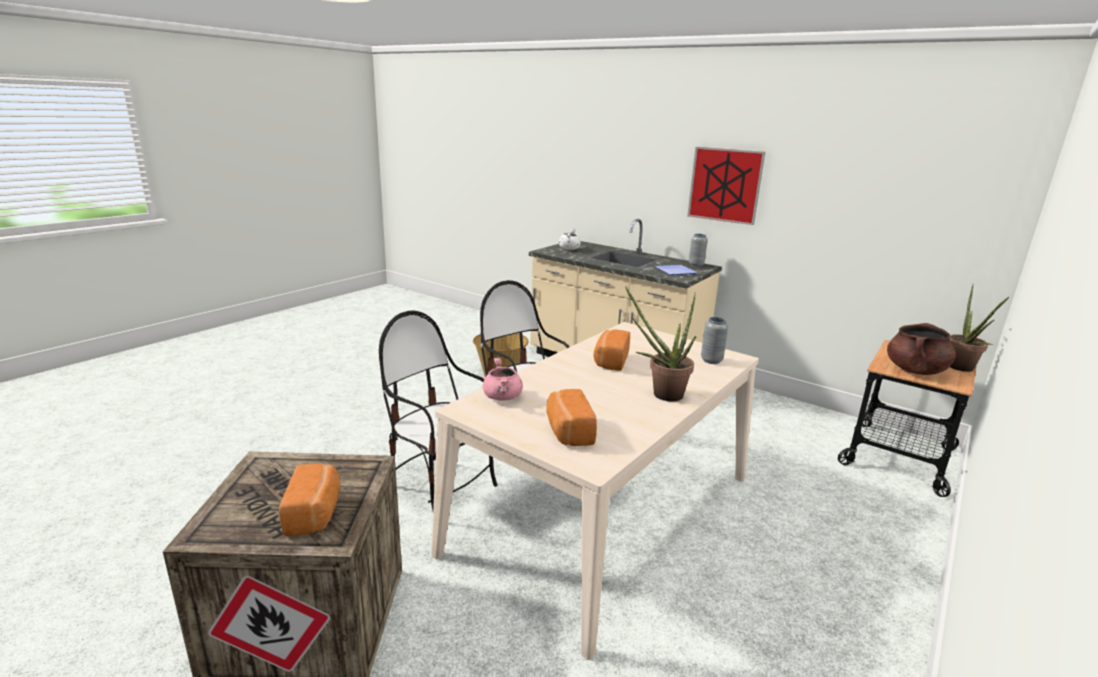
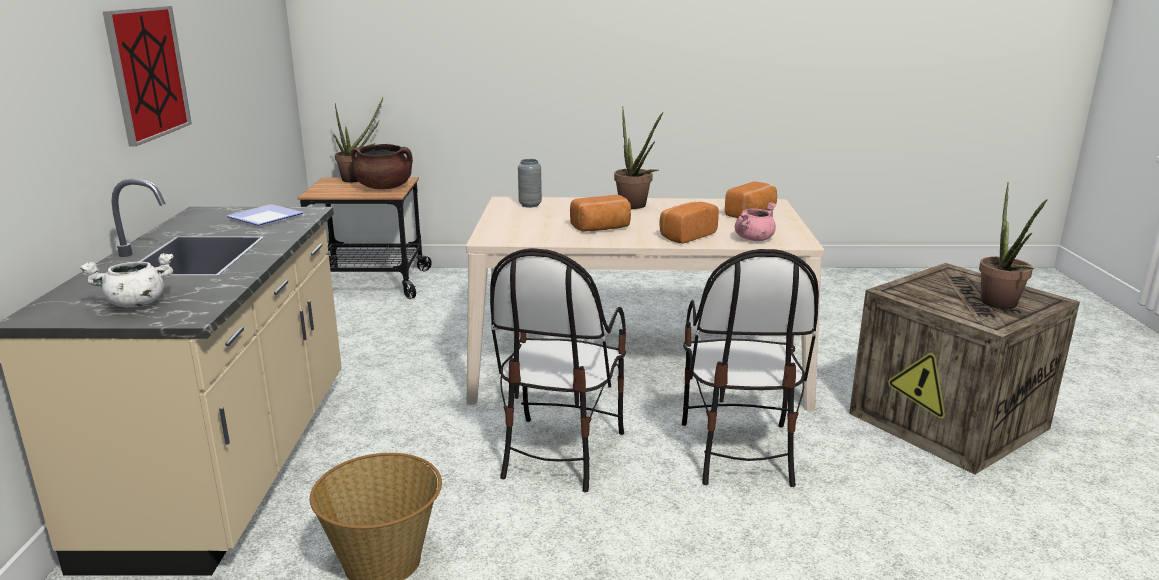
camera: 125 degrees left, 0 degrees up
(256, 493) = (1001, 306): none -> potted plant
(315, 514) = (958, 282): bread -> bread (686, 235)
(696, 265) = (198, 216): grey vase -> none

